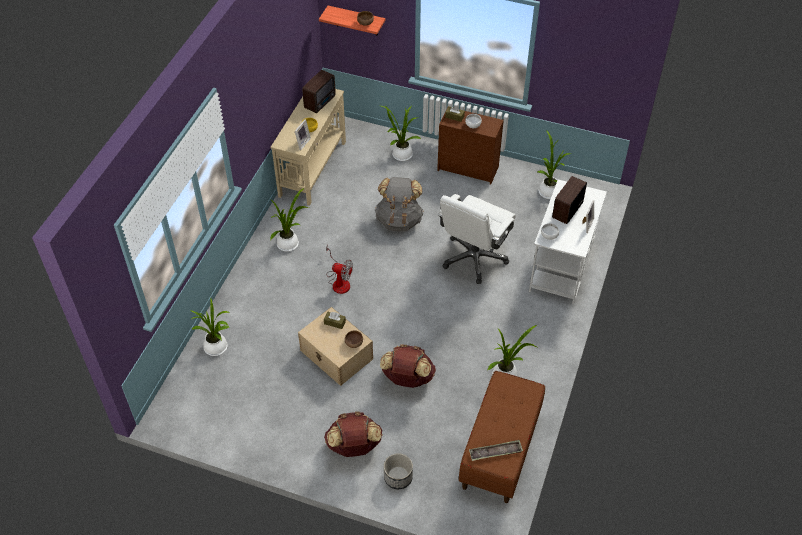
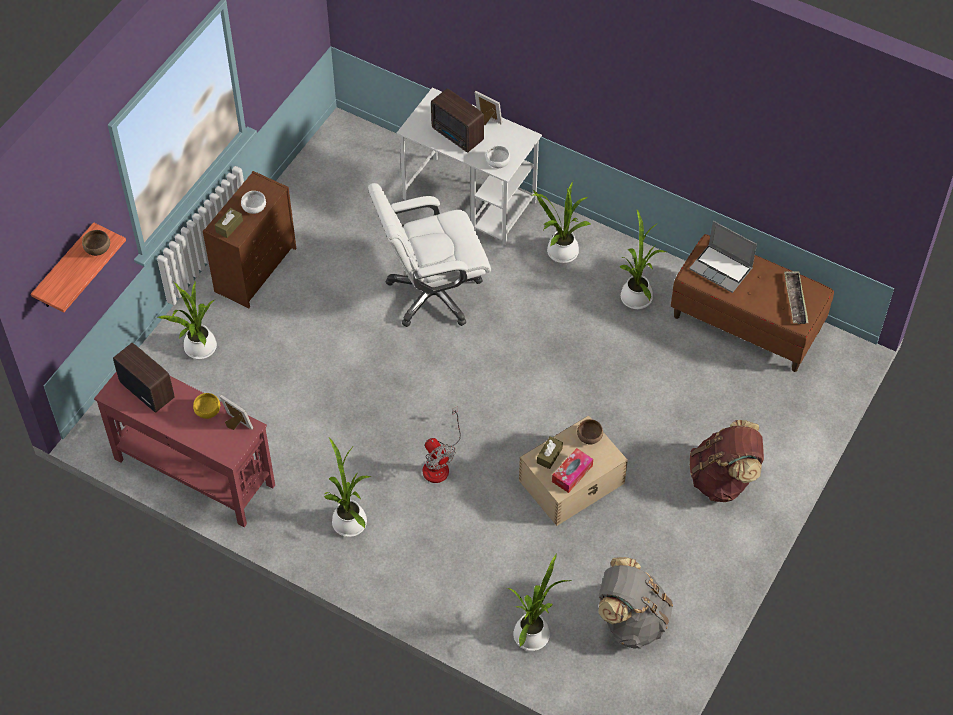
camera: 80 degrees left, 5 degrees up
(313, 168) = (194, 471): beige console table -> red console table
(322, 337) = (572, 474): none -> tissue box
(339, 281) = (439, 463): fan -> fan turned 120 degrees clockwise
(398, 477) = (773, 437): planter -> none
(399, 220) = (337, 371): grey backpack -> grey backpack (631, 620)
(407, 378) = (625, 404): brown backpack -> none
(474, 258) = (432, 294): white office chair -> white office chair turned 120 degrees clockwise
(512, 399) = (722, 269): none -> laptop
(548, 191) = (328, 185): potted plant -> potted plant (560, 252)

